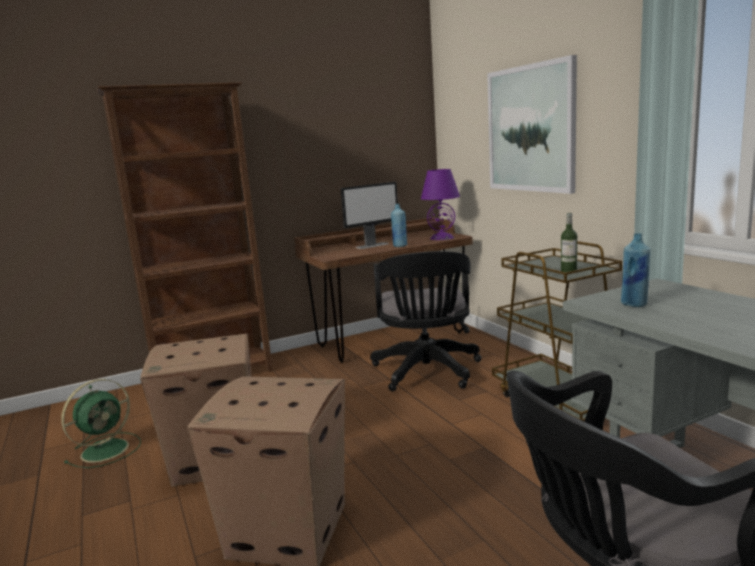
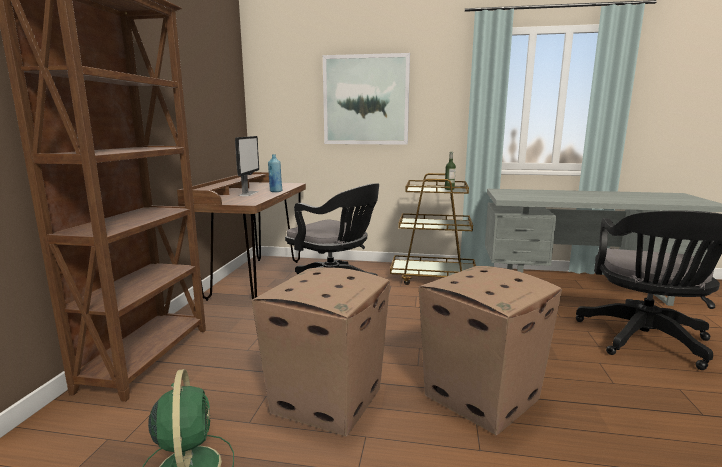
camera: 55 degrees left, 0 degrees up
(441, 238) = (286, 185): purple table lamp -> none
(634, 304) = (524, 196): blue bottle -> none

